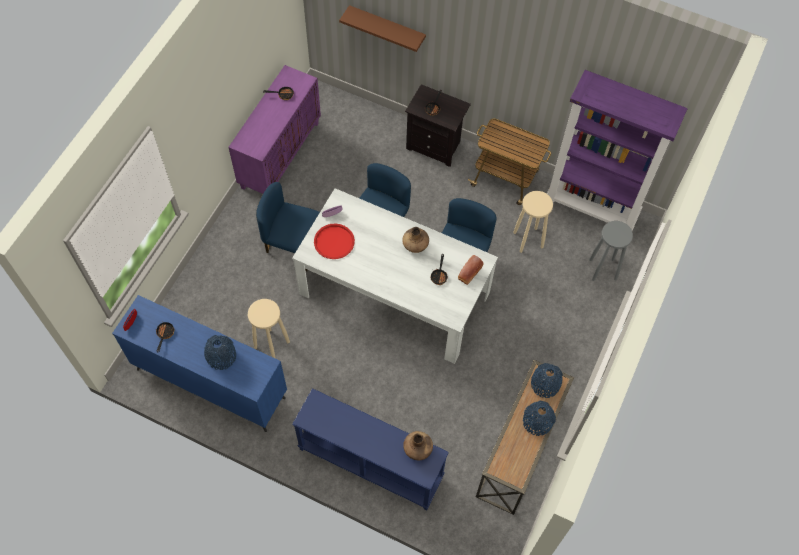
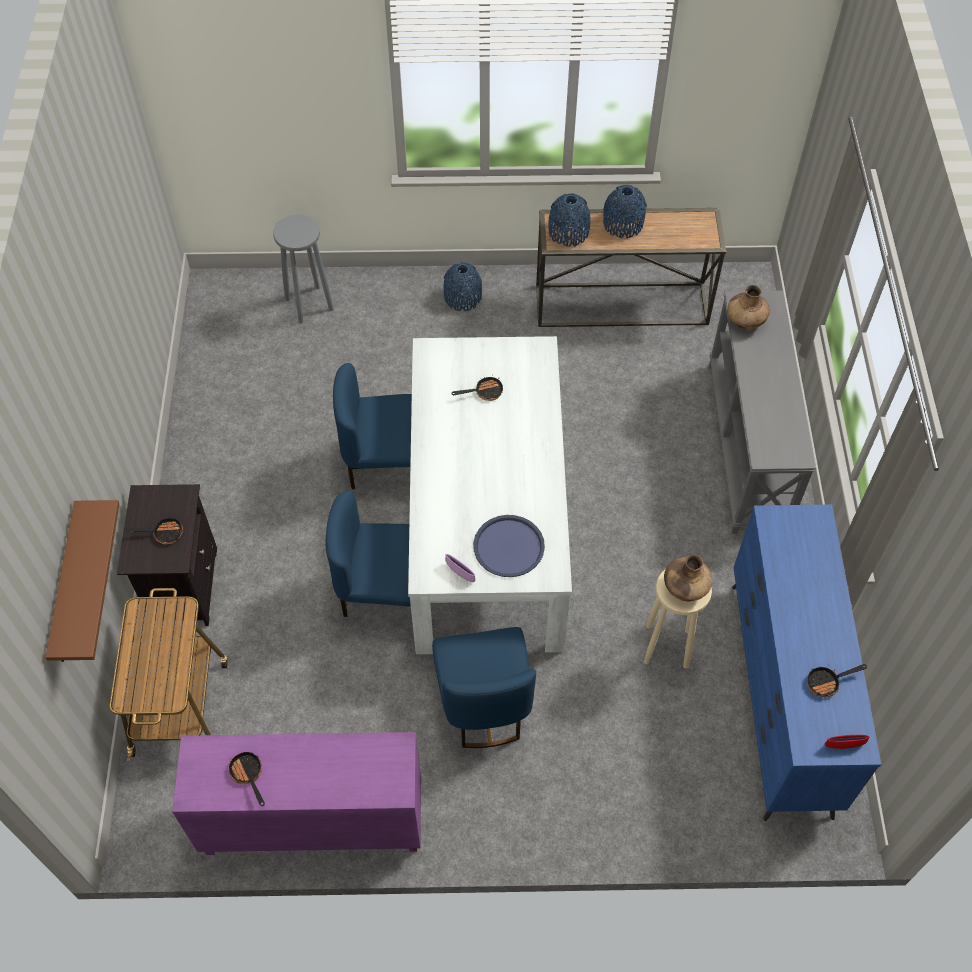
camera: 115 degrees left, 5 degrees down
(221, 356) = (803, 583): blue vase -> blue vase (463, 297)
(334, 242) = (508, 546): red tray -> blue tray
(370, 463) = (748, 446): blue console table -> grey console table
(415, 245) = (452, 440): brown vase -> brown vase (685, 588)
(469, 273) = (460, 359): bread -> none
(506, 179) = (207, 465): cart -> cart (180, 705)
(528, 240) = (305, 400): beige stool -> none
(592, 208) = (211, 346): purple bookcase -> none

